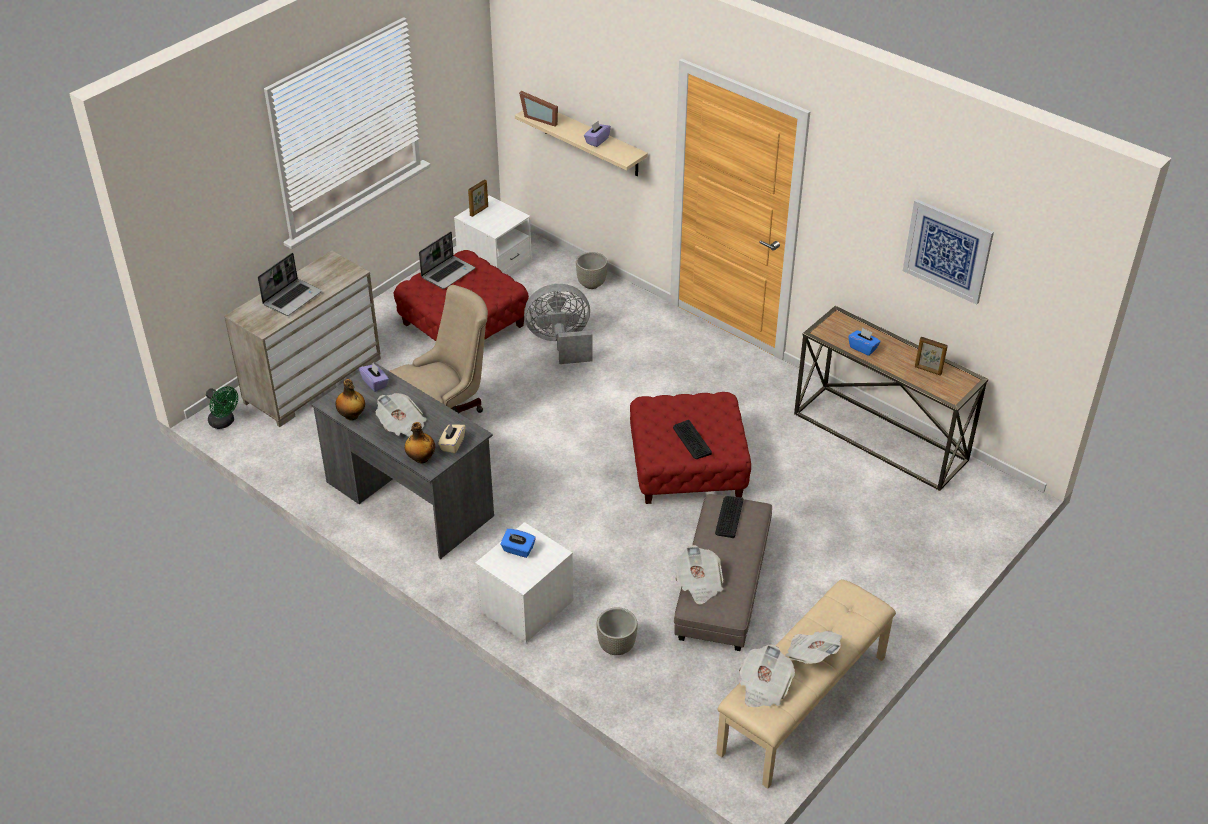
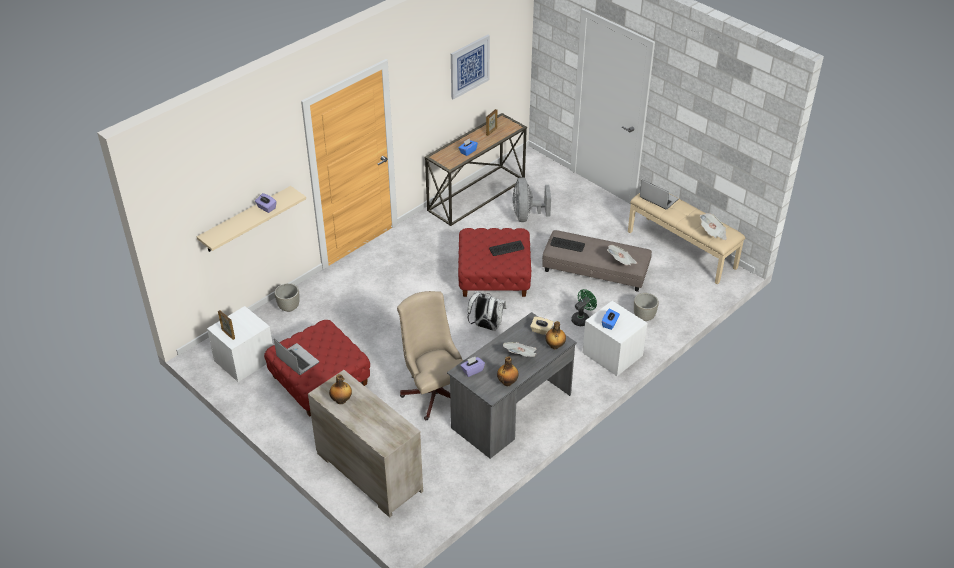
camera: 85 degrees left, 0 degrees up
(224, 422) = (411, 528): green fan -> green fan (582, 318)
(292, 298) = (369, 415): laptop -> laptop (658, 199)
(317, 275) = (341, 400): none -> bottle
(541, 118) = (223, 234): picture frame -> none
(561, 343) = (356, 327): grey fan -> grey fan (527, 216)
(575, 465) = (486, 326): none -> white backpack
(811, 655) = (689, 214): newspaper -> none

